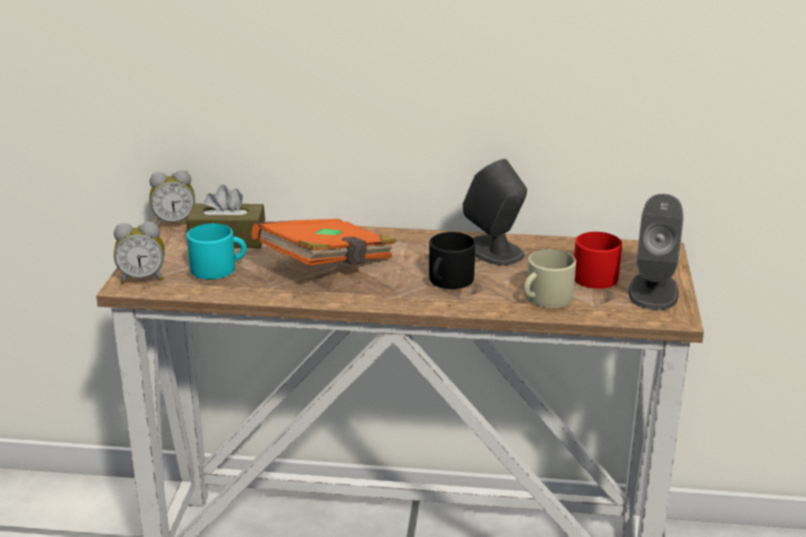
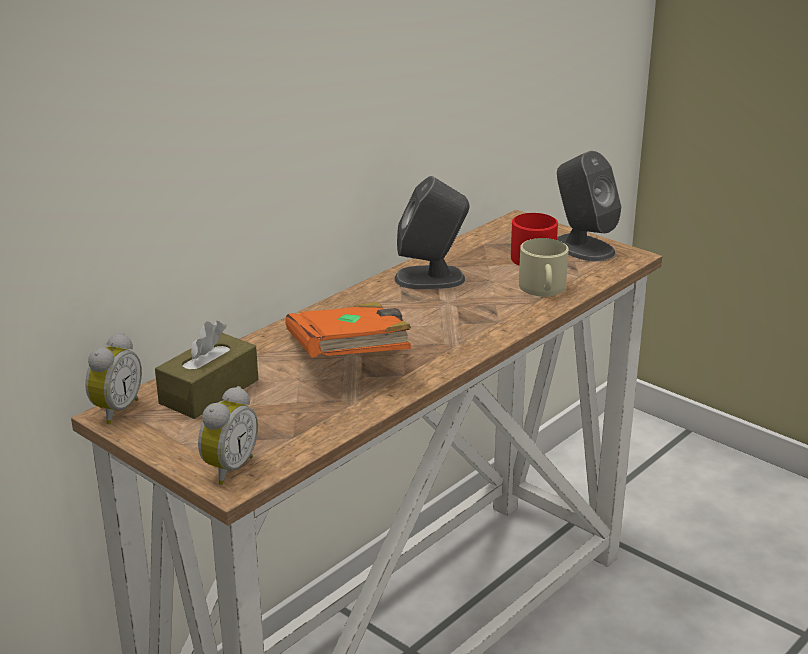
camera: 55 degrees left, 0 degrees up
(219, 268) = (271, 416): turquoise mug -> none
(448, 280) = (459, 315): black mug -> none

